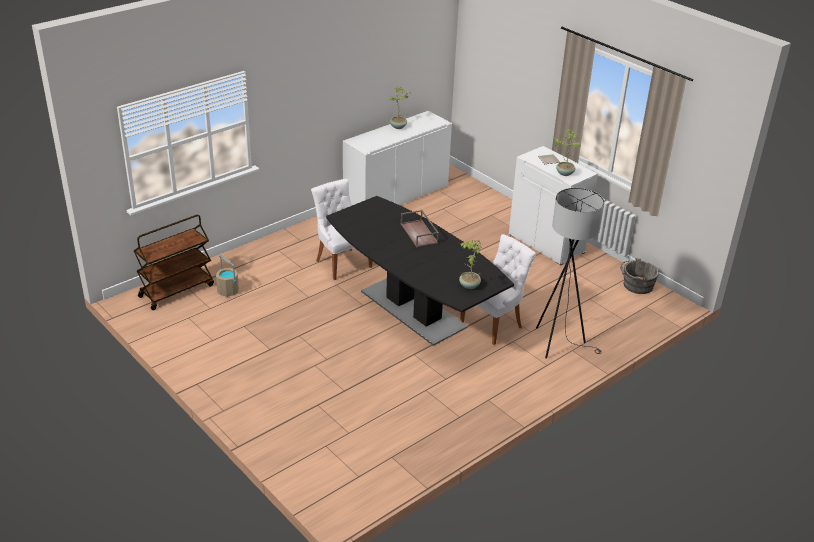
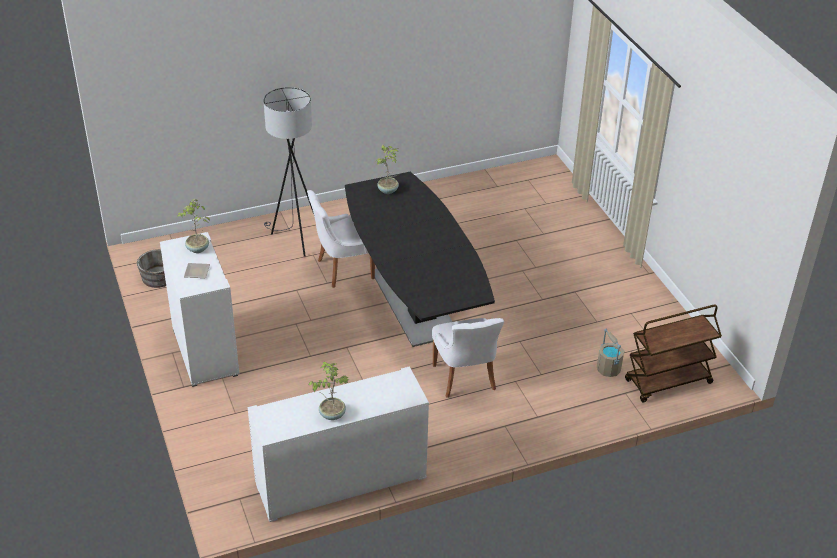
camera: 160 degrees left, 5 degrees up
(419, 233) = (401, 255): brown tray -> none

